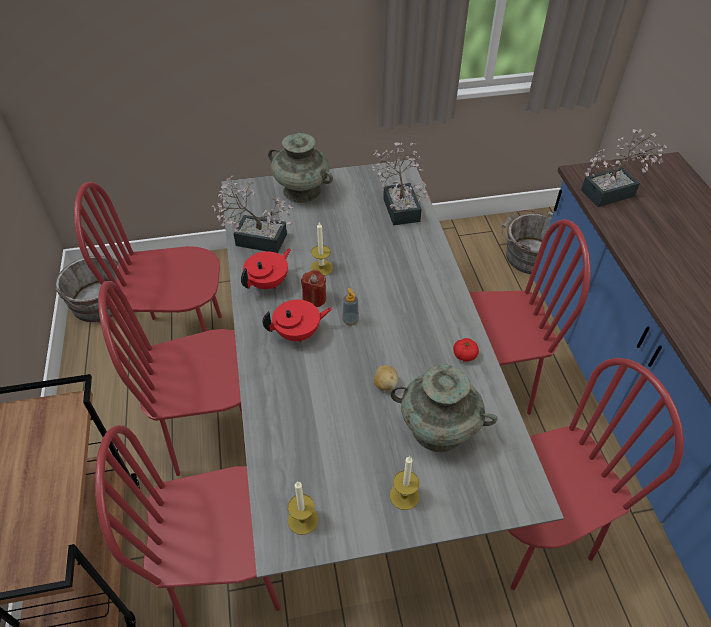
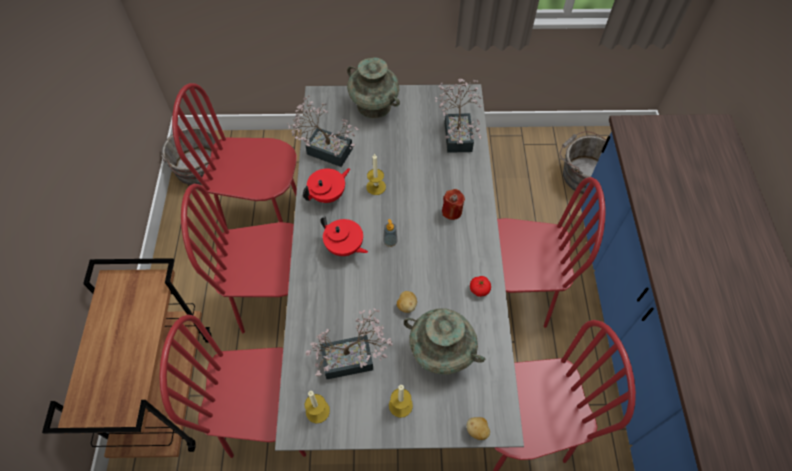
camera: 10 degrees right, 10 degrees up
(298, 333) = (344, 247): red teapot -> red teapot turned 45 degrees clockwise
(314, 298) = (364, 216): red candle -> red candle (452, 211)
(504, 509) = (477, 430): none -> potato
(613, 192) = (653, 151): potted plant -> potted plant (354, 359)

